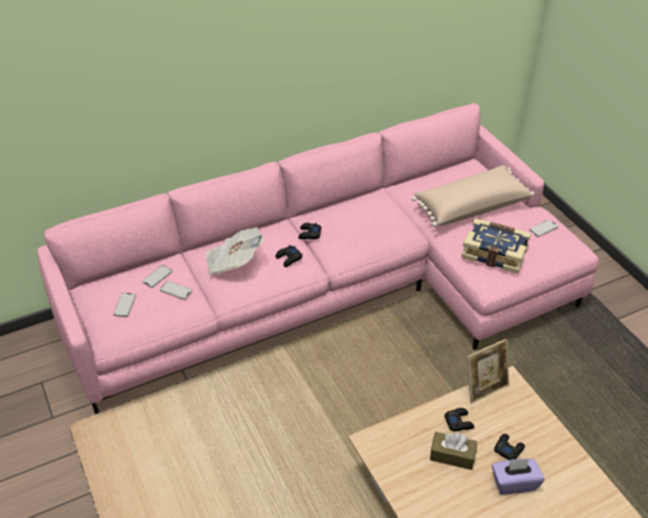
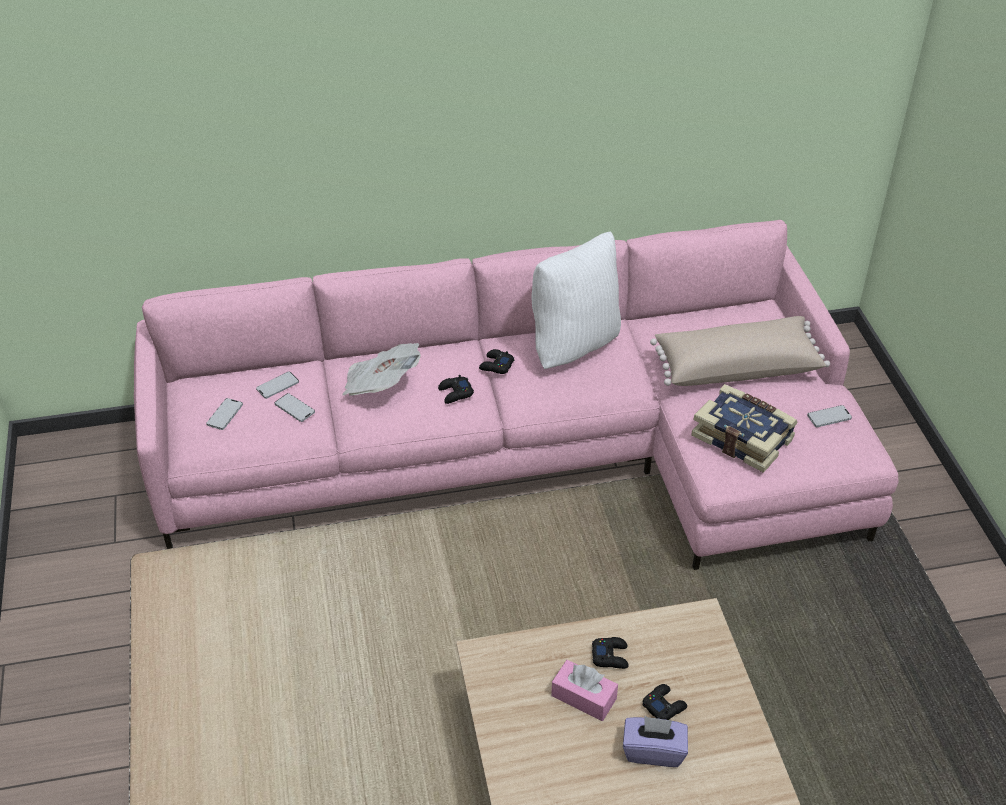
camera: 15 degrees right, 0 degrees up
(357, 210) = (573, 345): none -> white pillow
(452, 455) = (583, 697): brown tissue box -> pink tissue box
(485, 387) = (665, 619): picture frame -> none

